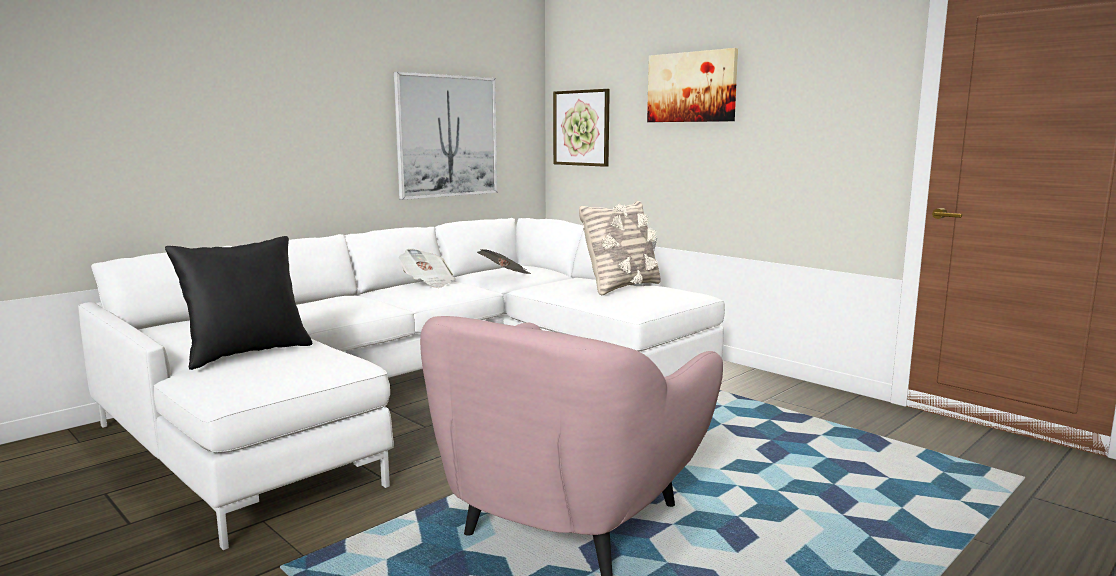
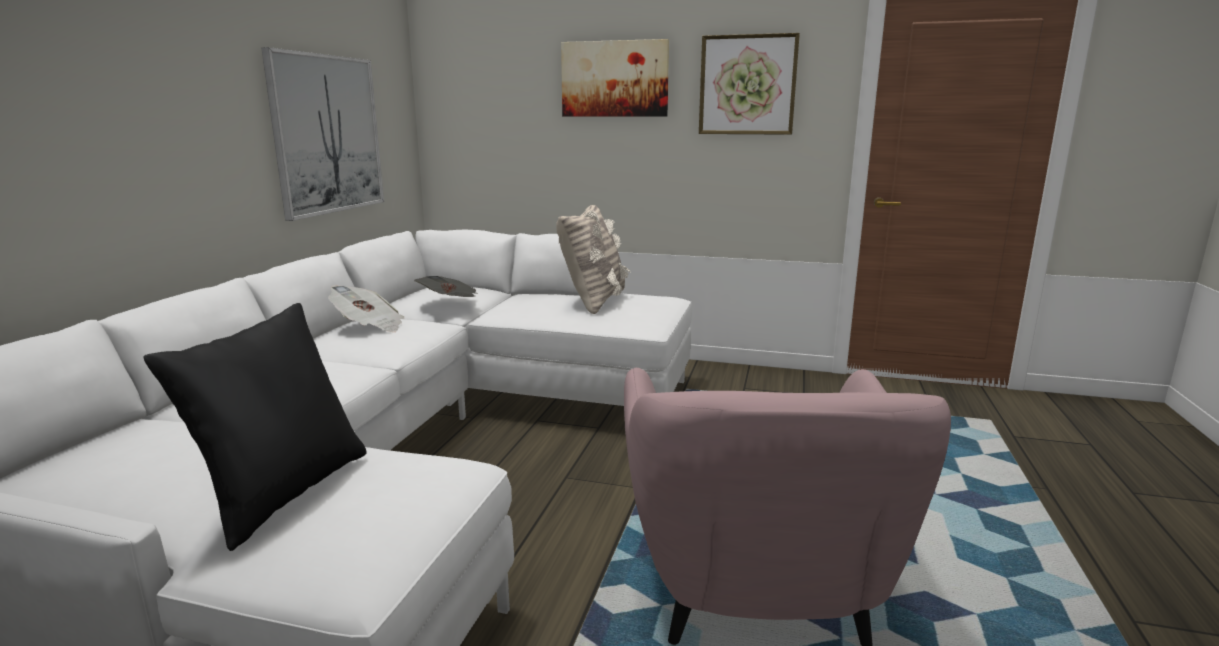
camera: 30 degrees left, 5 degrees up
(581, 128) = (470, 122): picture -> picture (747, 85)

